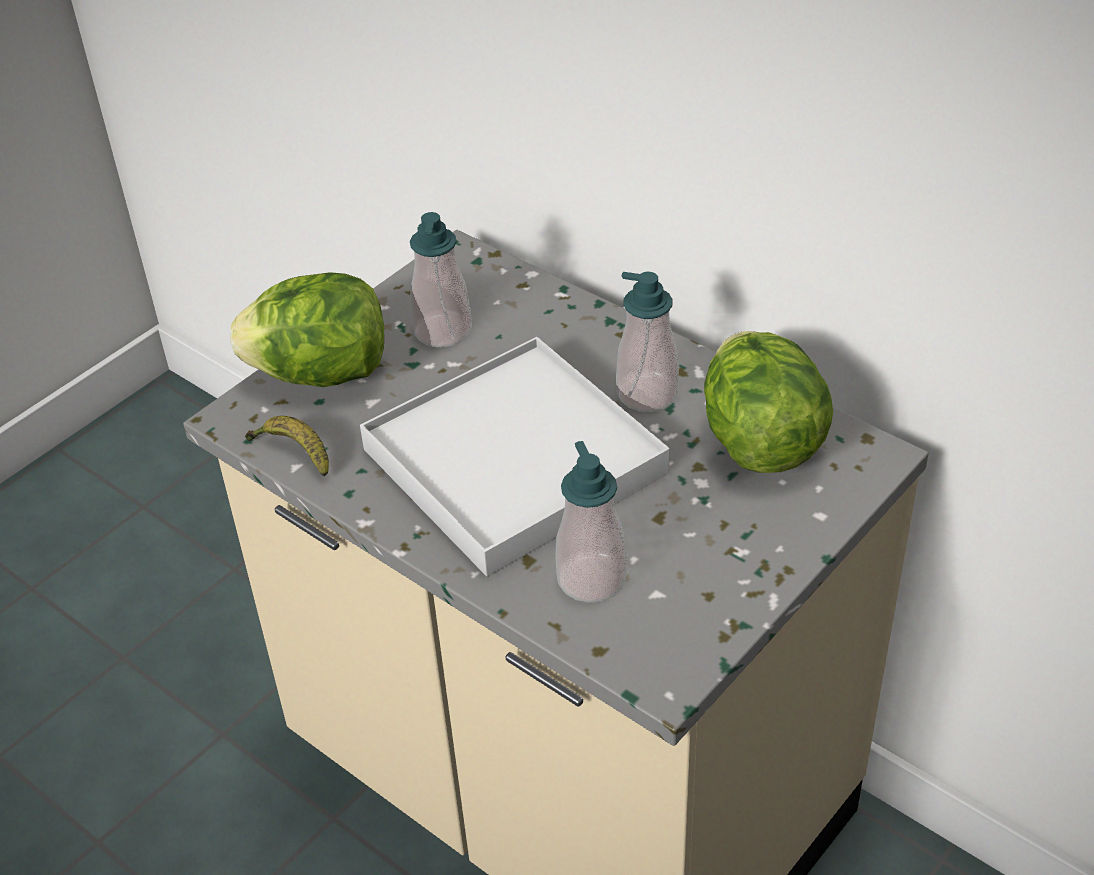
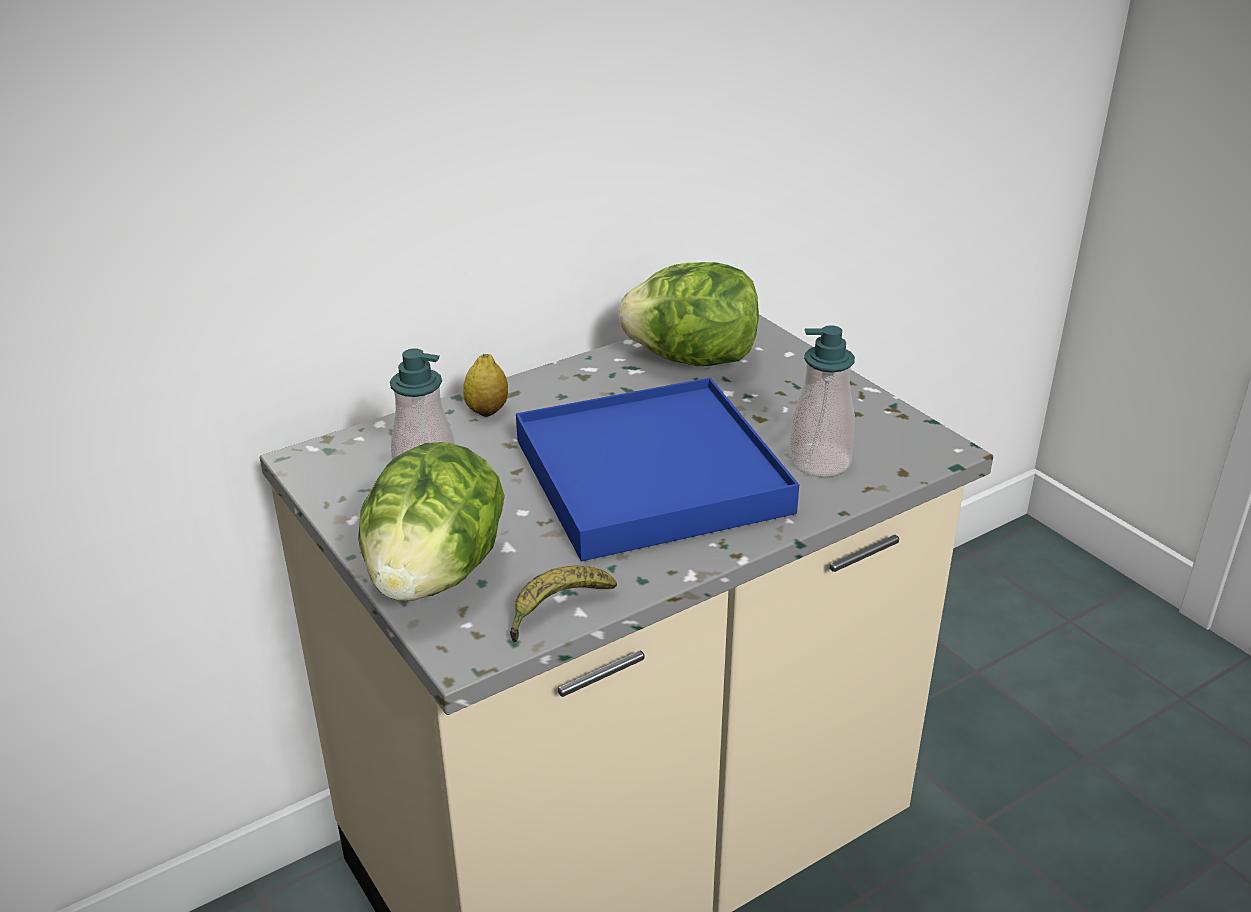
camera: 75 degrees left, 10 degrees down
(515, 461) = (651, 475): white tray -> blue tray
(582, 328) = (487, 411): none -> lemon
(647, 393) = (602, 396): soap dispenser -> none

